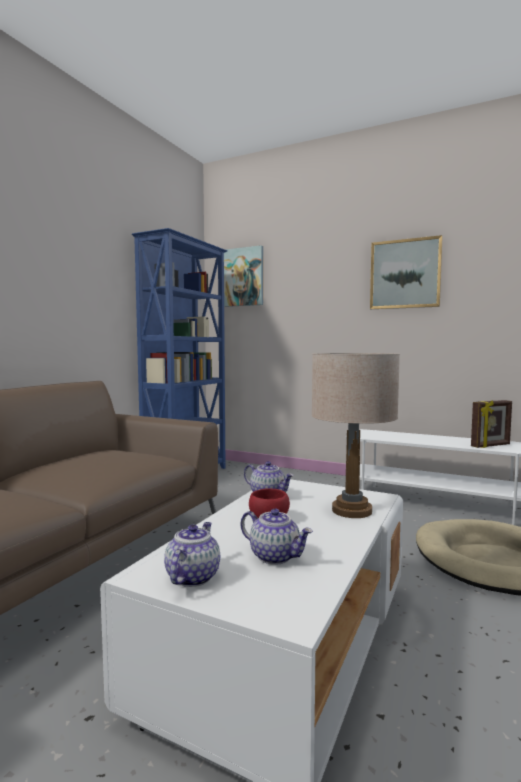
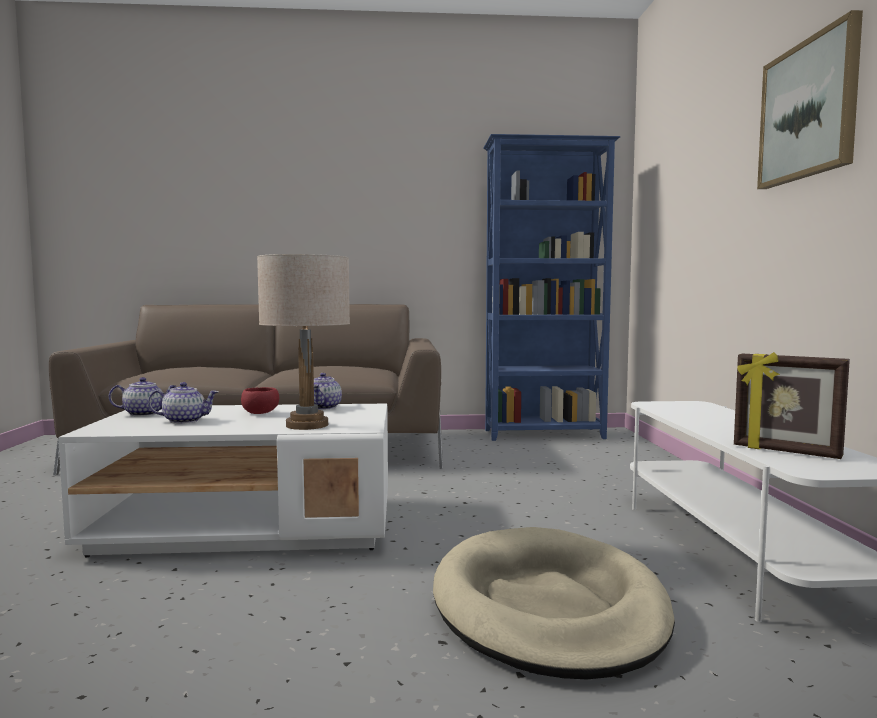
camera: 60 degrees right, 0 degrees up
(242, 277) = (656, 168): picture -> none
(275, 556) = (185, 421): teapot -> teapot turned 105 degrees counterclockwise

